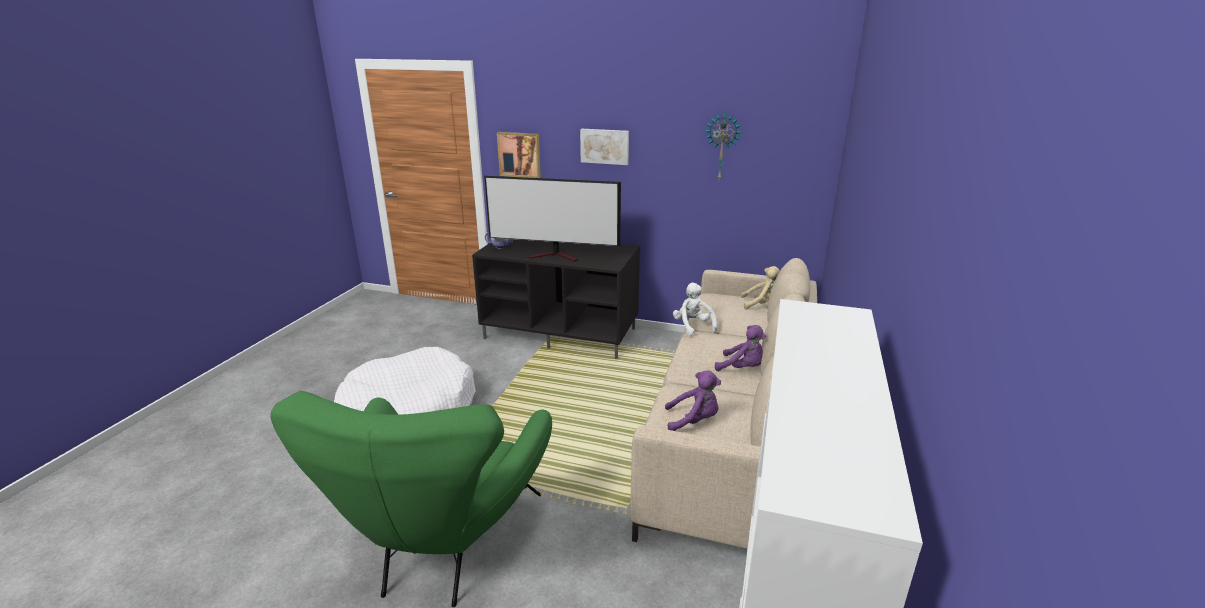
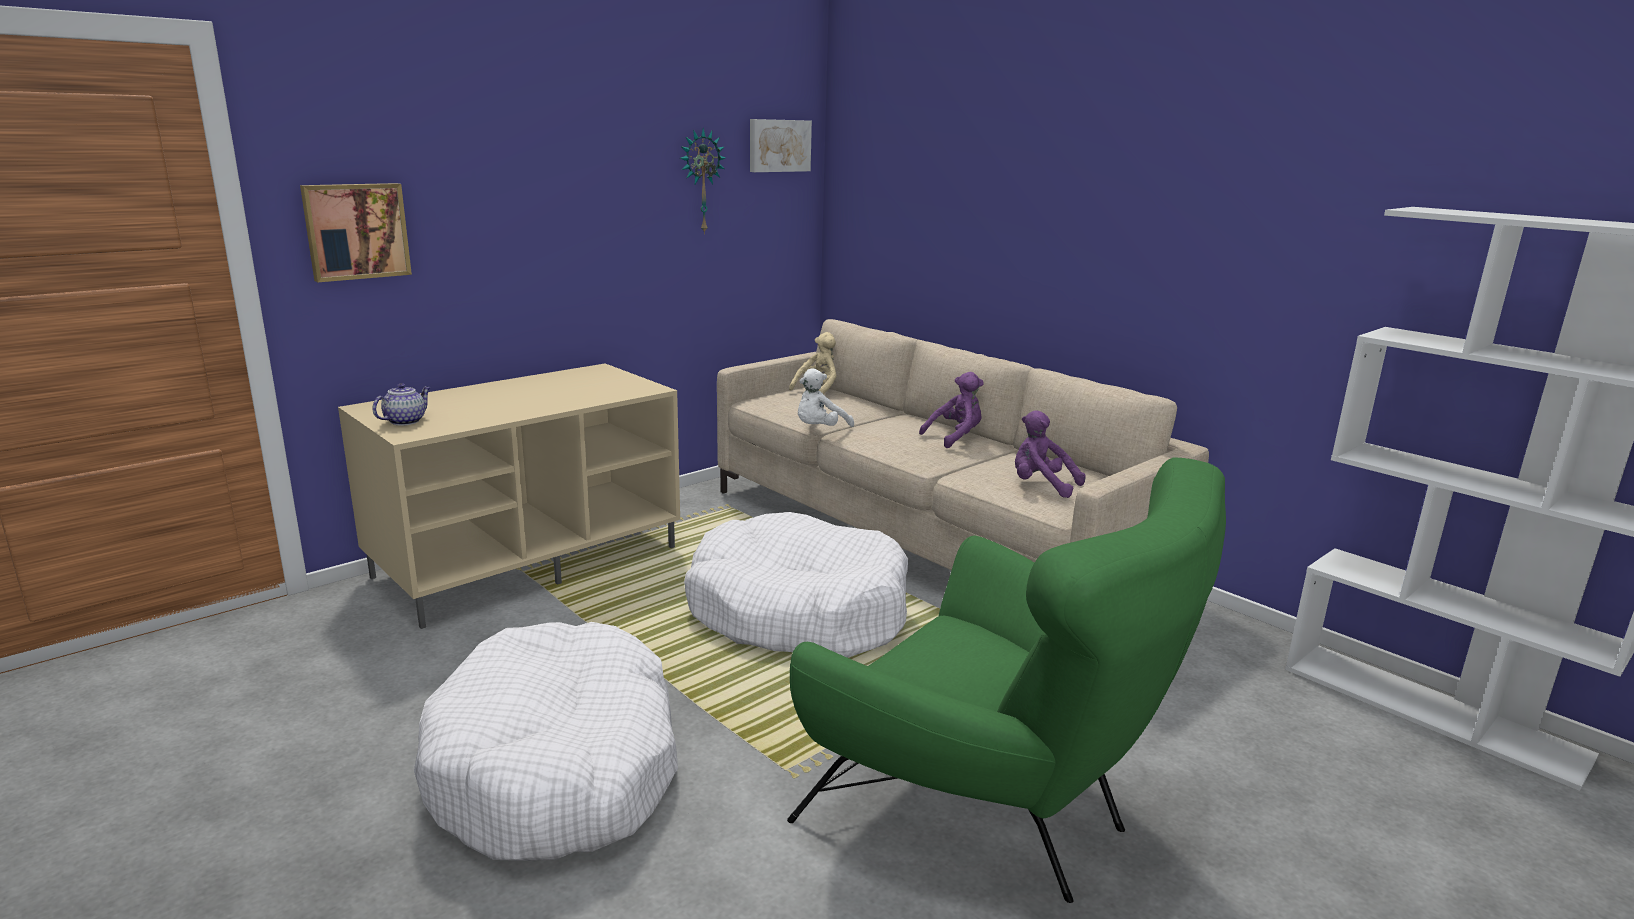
camera: 60 degrees left, 5 degrees down
(556, 256) = (541, 403): television -> none
(562, 333) = (529, 560): black tv stand -> beige tv stand
(589, 418) = (797, 611): none -> white dog bed
(605, 146) = (530, 197): picture -> picture (778, 145)
(693, 326) = (819, 430): white plush toy -> white plush toy turned 60 degrees counterclockwise
(693, 421) = (1041, 486): purple plush toy -> purple plush toy turned 90 degrees counterclockwise

